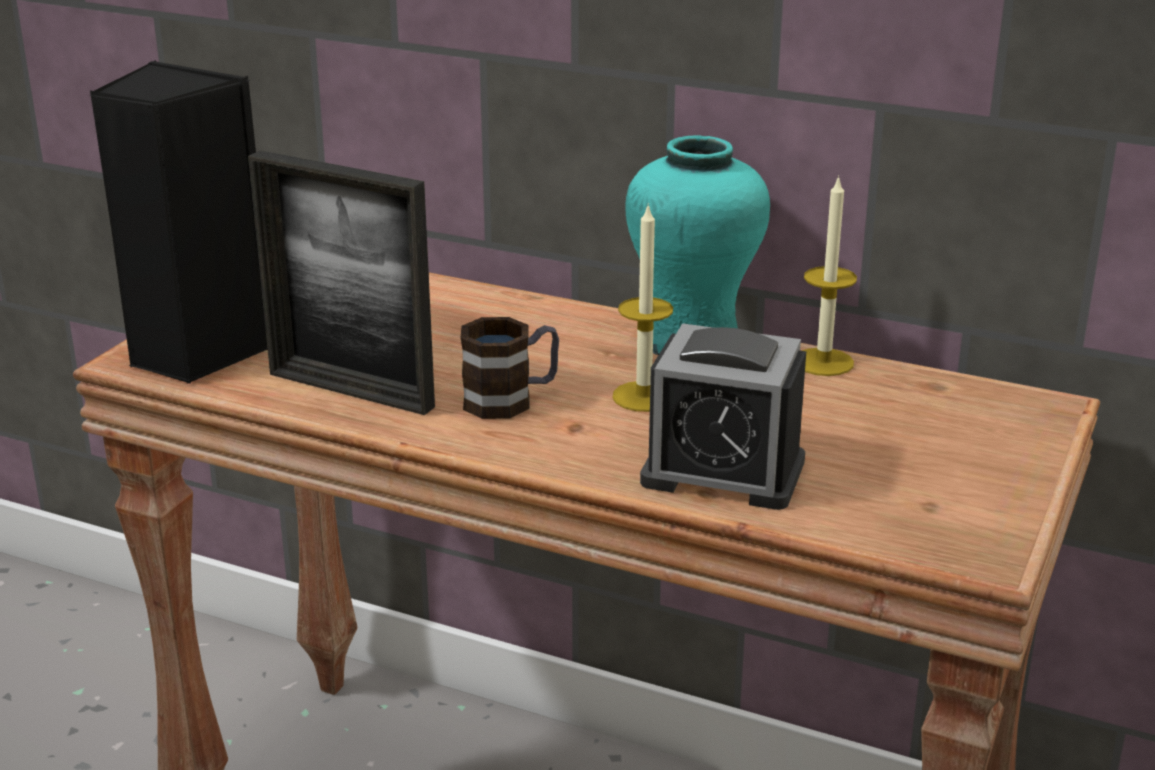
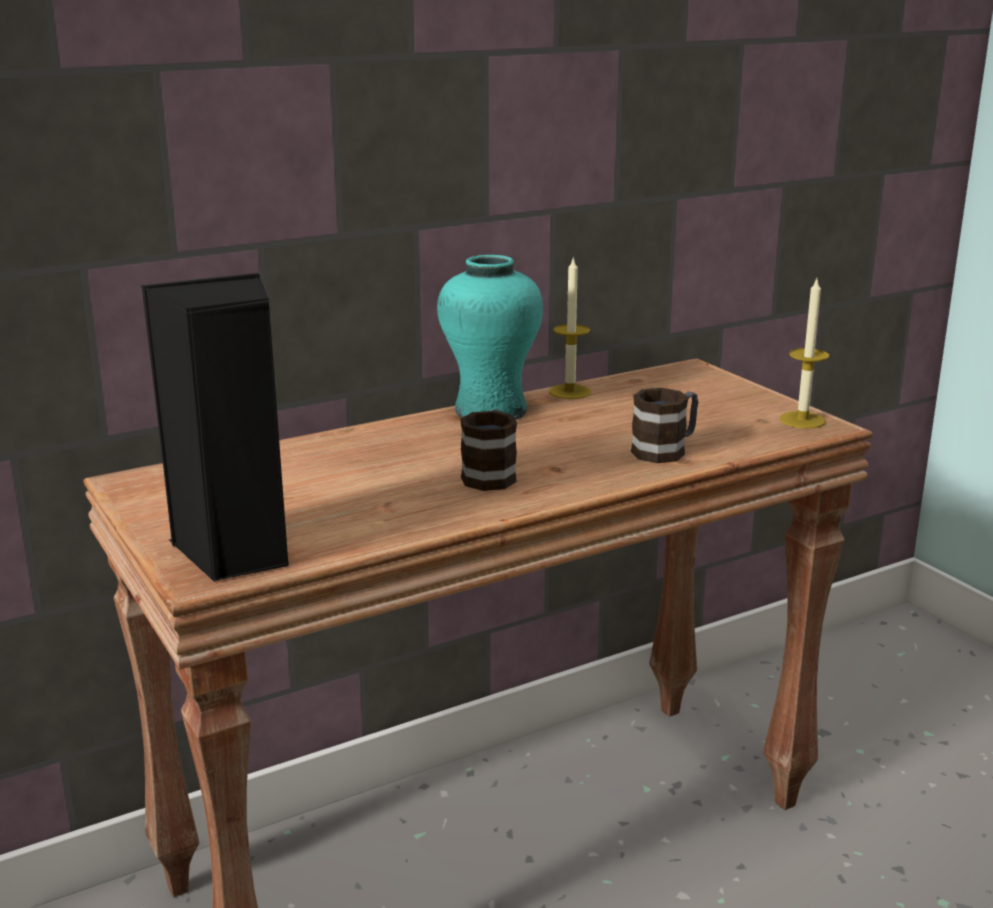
camera: 55 degrees left, 5 degrees down
(350, 390) = (396, 515): picture frame -> none
(643, 396) = (544, 441): candle -> candle (802, 420)
(723, 472) = (666, 450): alarm clock -> mug

